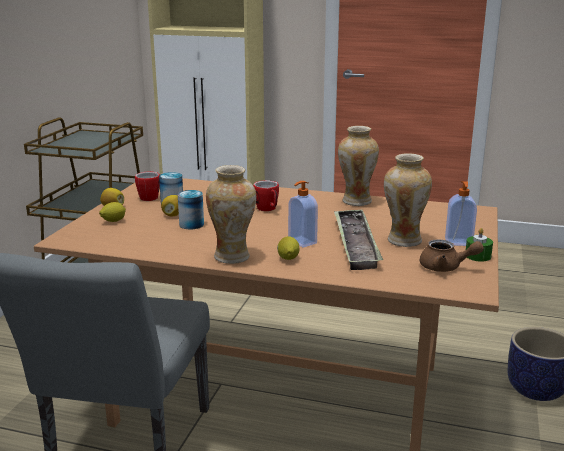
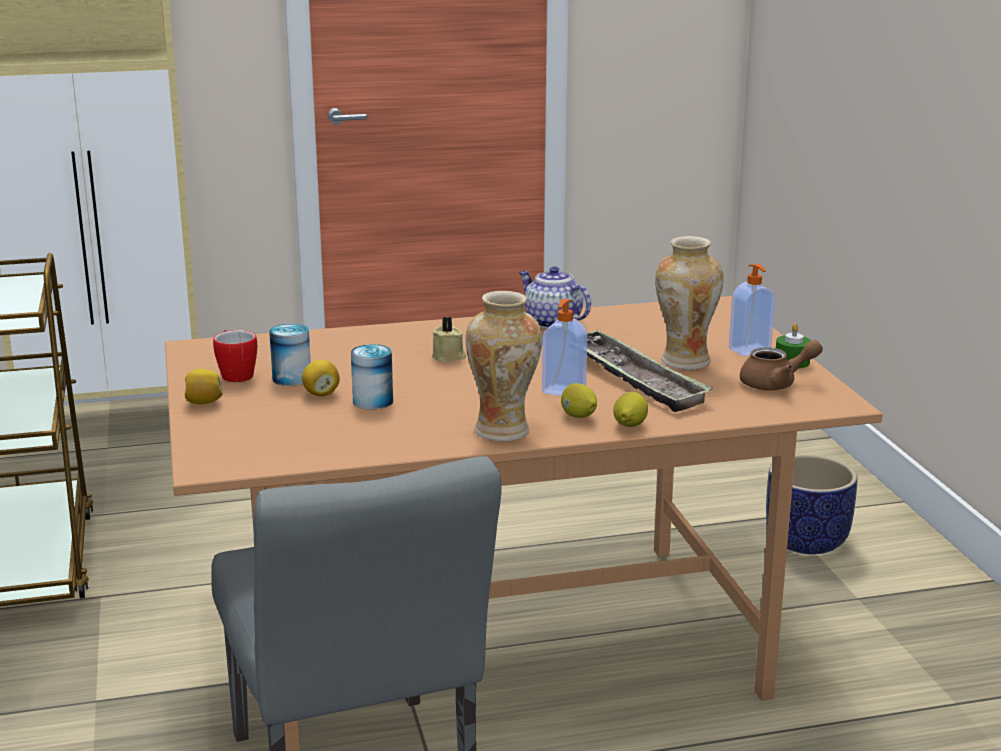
camera: 30 degrees left, 0 degrees up
(113, 221) = (242, 422): lemon -> lemon (629, 425)
(268, 209) = (449, 357): mug -> beige candle
(356, 201) = (551, 322): vase -> teapot

